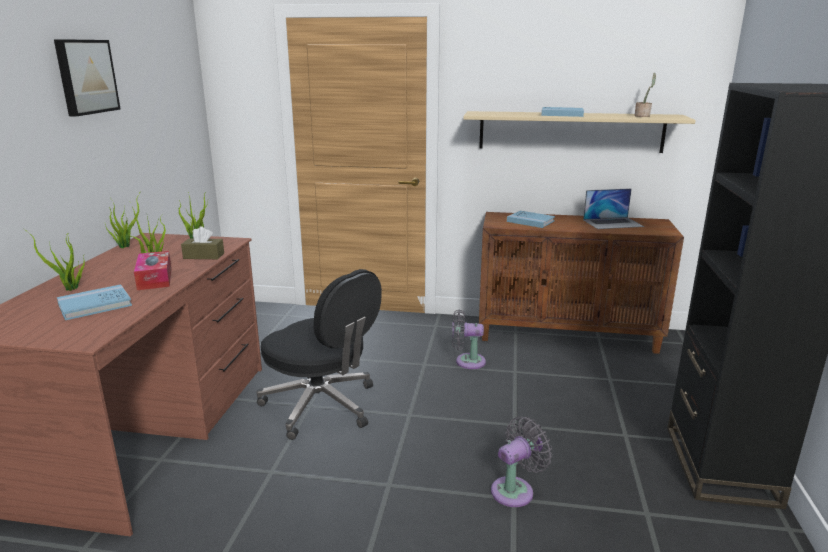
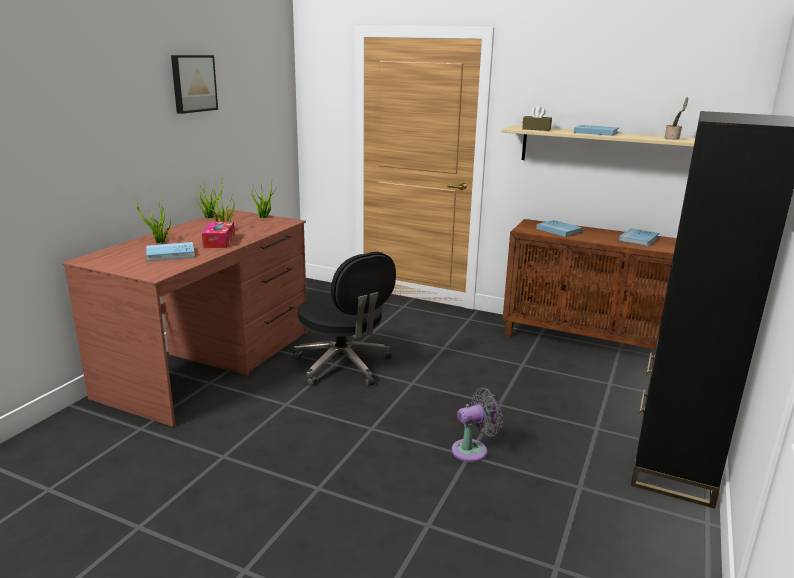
camera: 15 degrees right, 0 degrees up
(204, 256) = (262, 229): brown tissue box -> brown tissue box (536, 129)
(467, 361) = (482, 350): grey fan -> none
(613, 223) = (638, 239): laptop -> blue book

